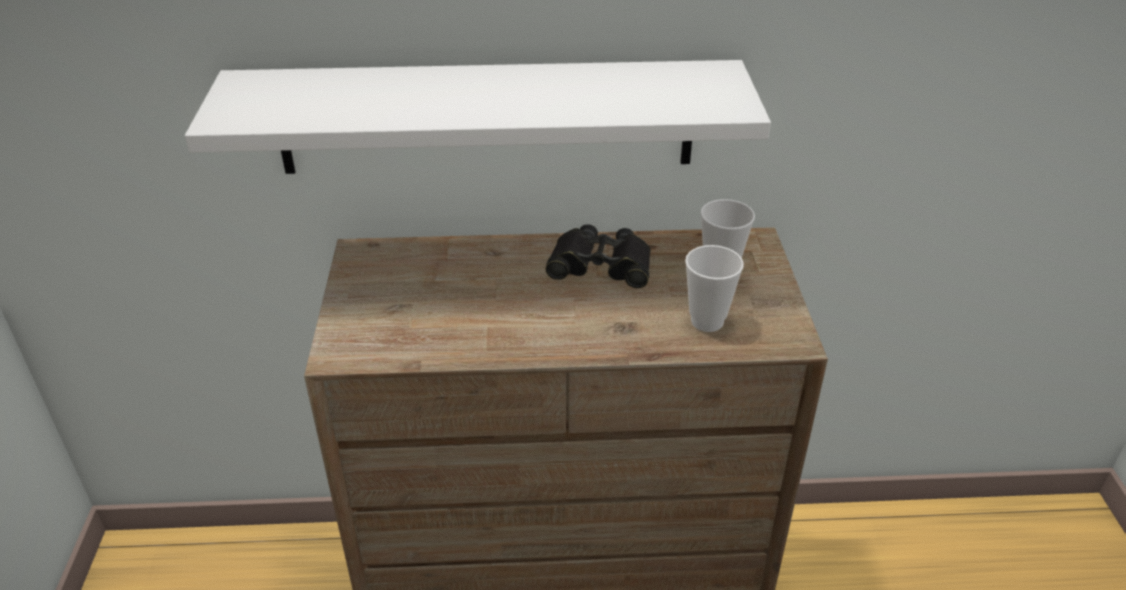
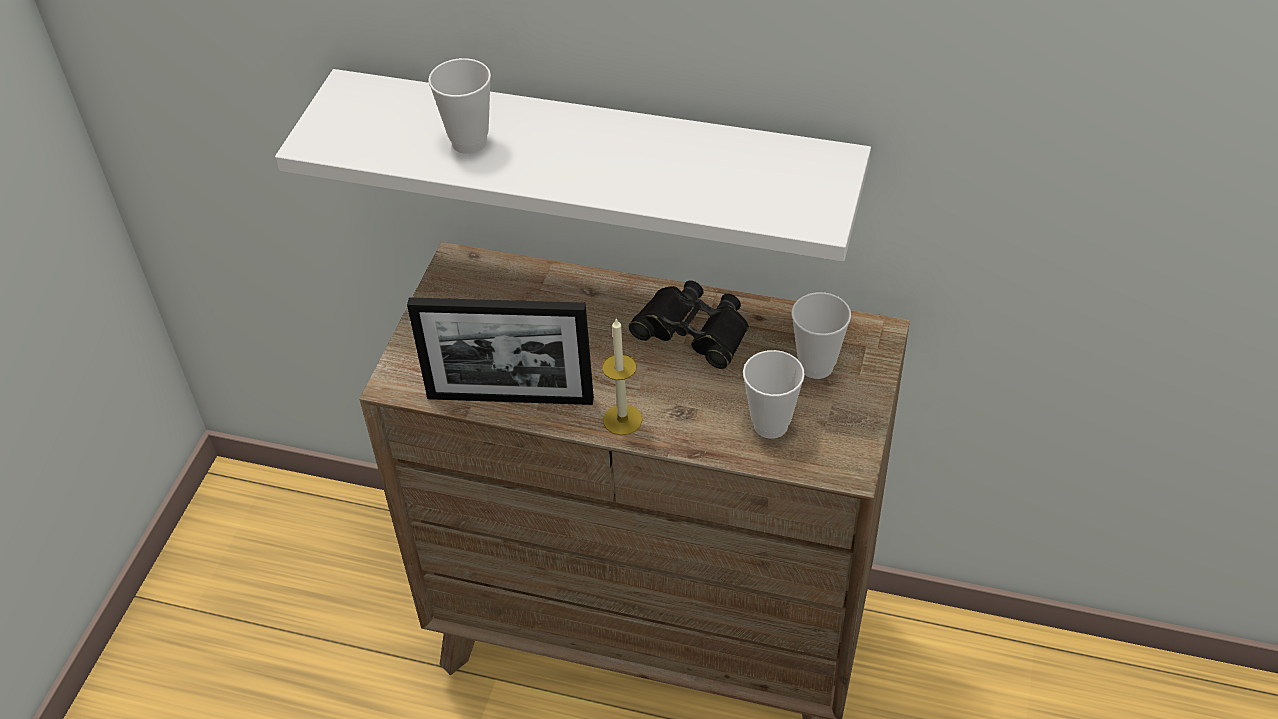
camera: 20 degrees right, 10 degrees up
(382, 100) = (469, 142): none -> cup
(457, 346) = (510, 398): none -> picture frame
(572, 343) = (622, 420): none -> candle

